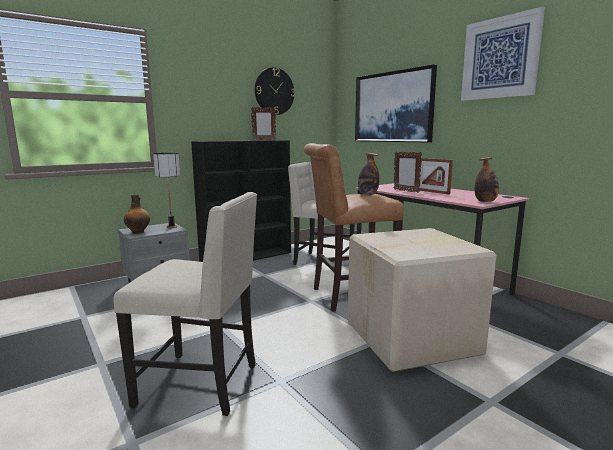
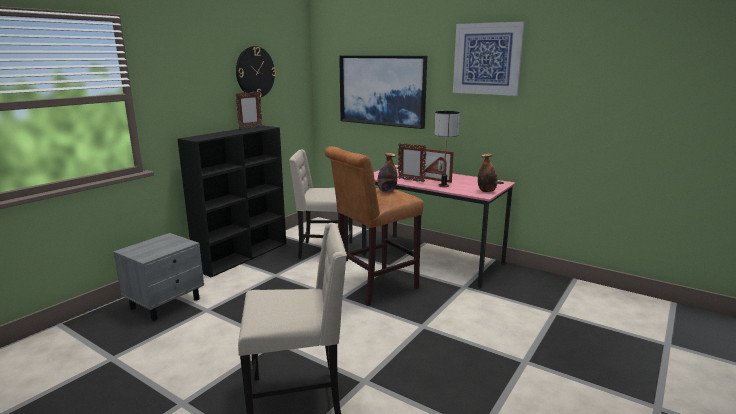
camera: 20 degrees left, 5 degrees up
(138, 232) = (145, 253): bottle -> none
(171, 227) = (176, 240): table lamp -> table lamp (443, 186)
(413, 338) = (448, 320): cardboard box -> none

